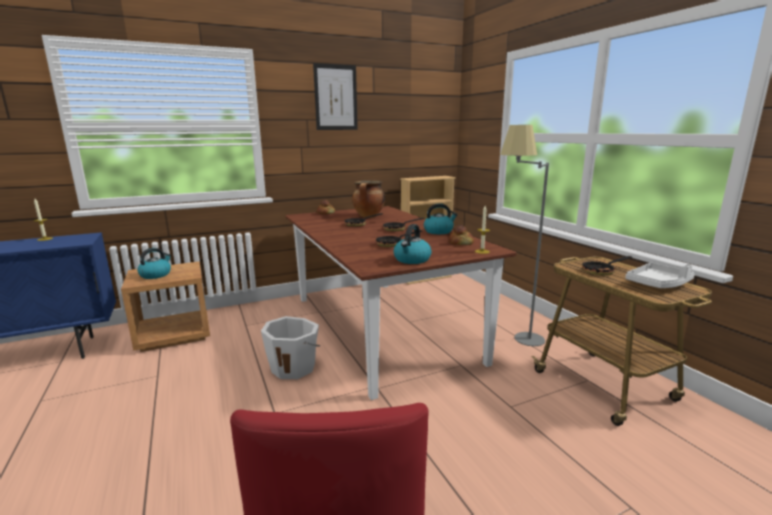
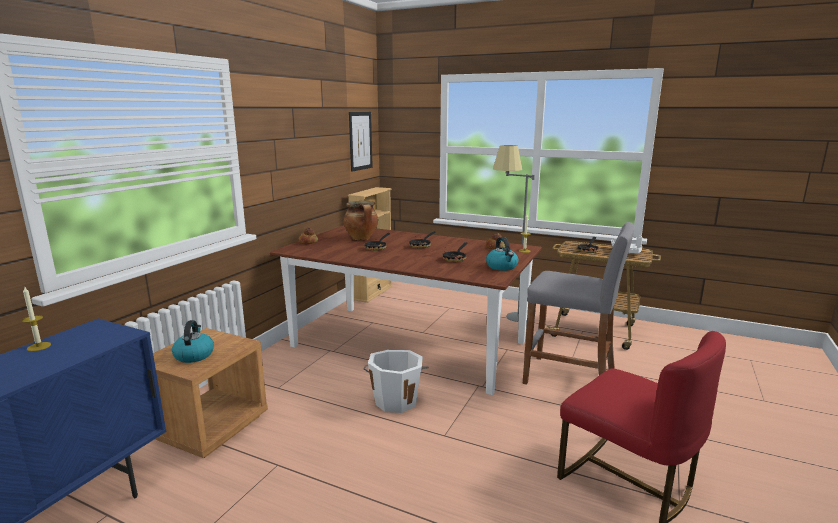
camera: 40 degrees left, 0 degrees up
(336, 97) = (297, 113): picture -> picture (360, 141)
(439, 231) = (456, 241): kettle -> none
(478, 423) = (570, 379): none -> grey stool

